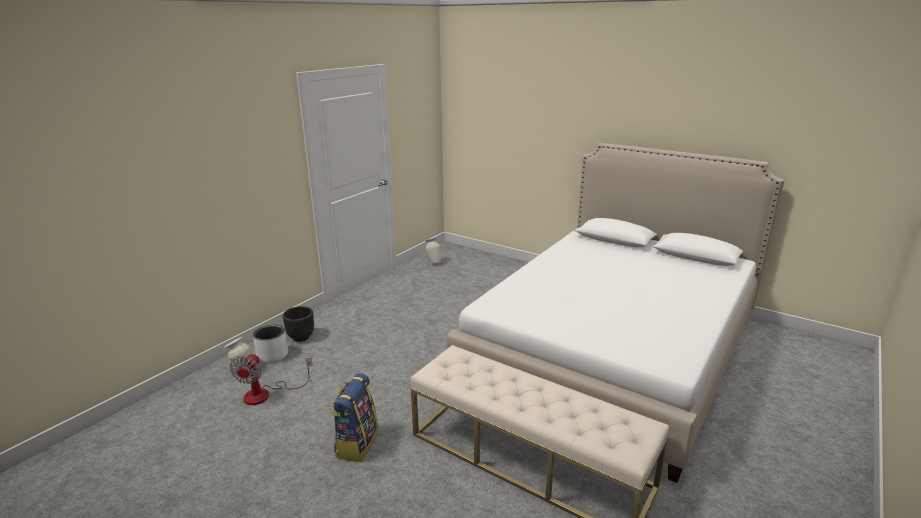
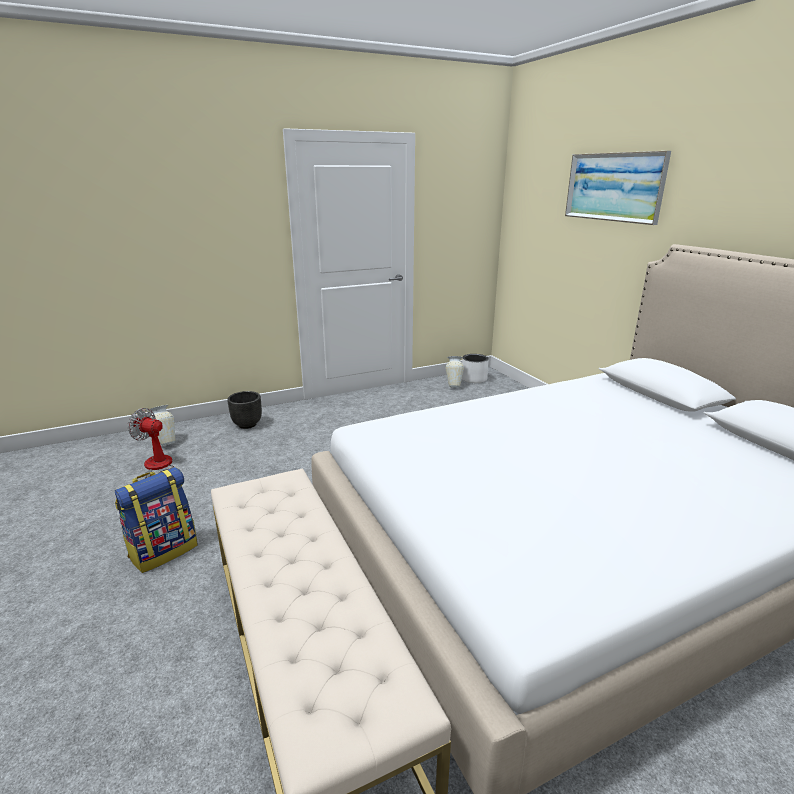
camera: 30 degrees right, 0 degrees up
(266, 394) = (157, 468): fan -> fan turned 75 degrees clockwise
(273, 355) = (206, 434): white planter -> white planter (474, 379)
(545, 103) = (614, 187): none -> picture

